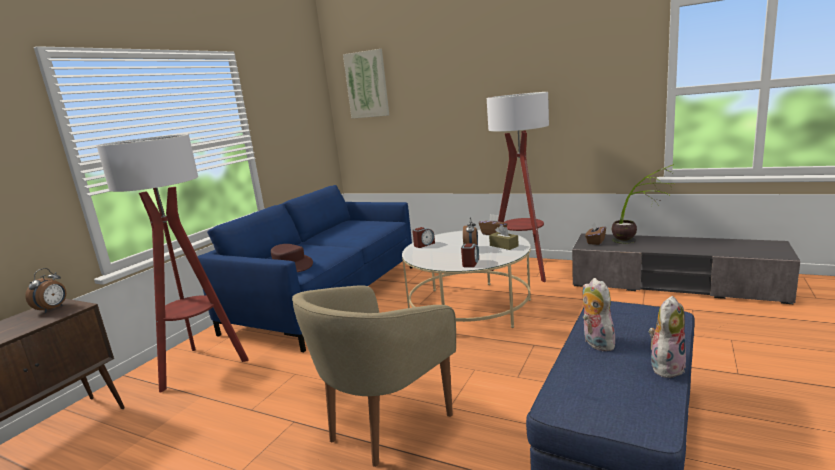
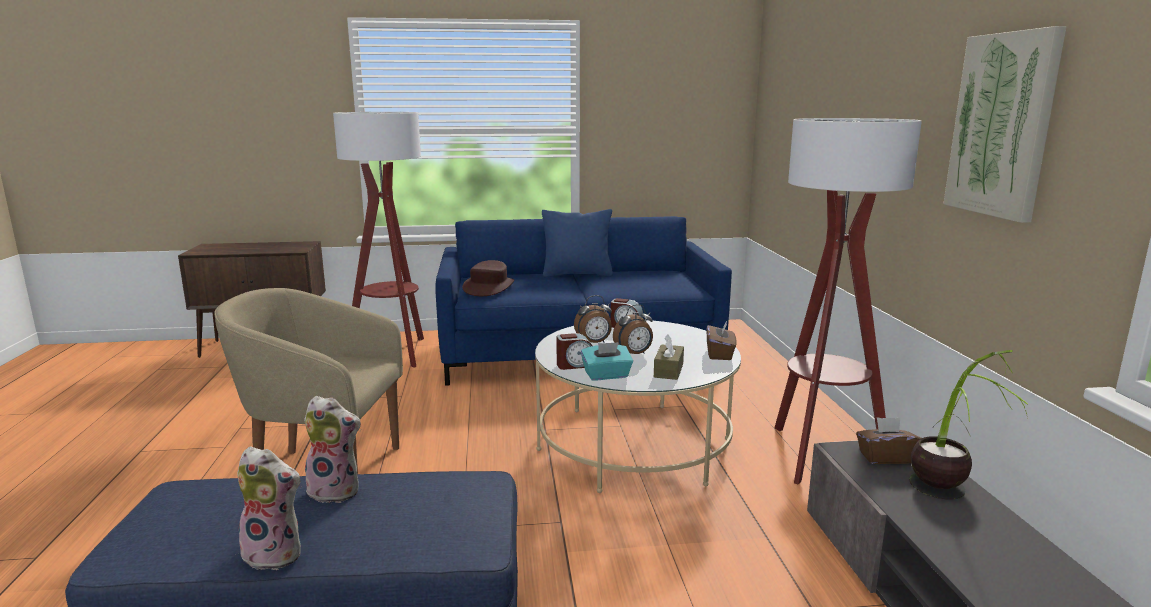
camera: 55 degrees right, 0 degrees up
(53, 309) = (295, 246): alarm clock -> alarm clock (594, 343)
(308, 240) = (577, 274): none -> blue pillow
(367, 84) = (784, 75): picture -> picture (1003, 125)
(495, 258) = (606, 375): none -> turquoise tissue box
(595, 343) = (337, 490): plush toy -> plush toy turned 60 degrees clockwise

